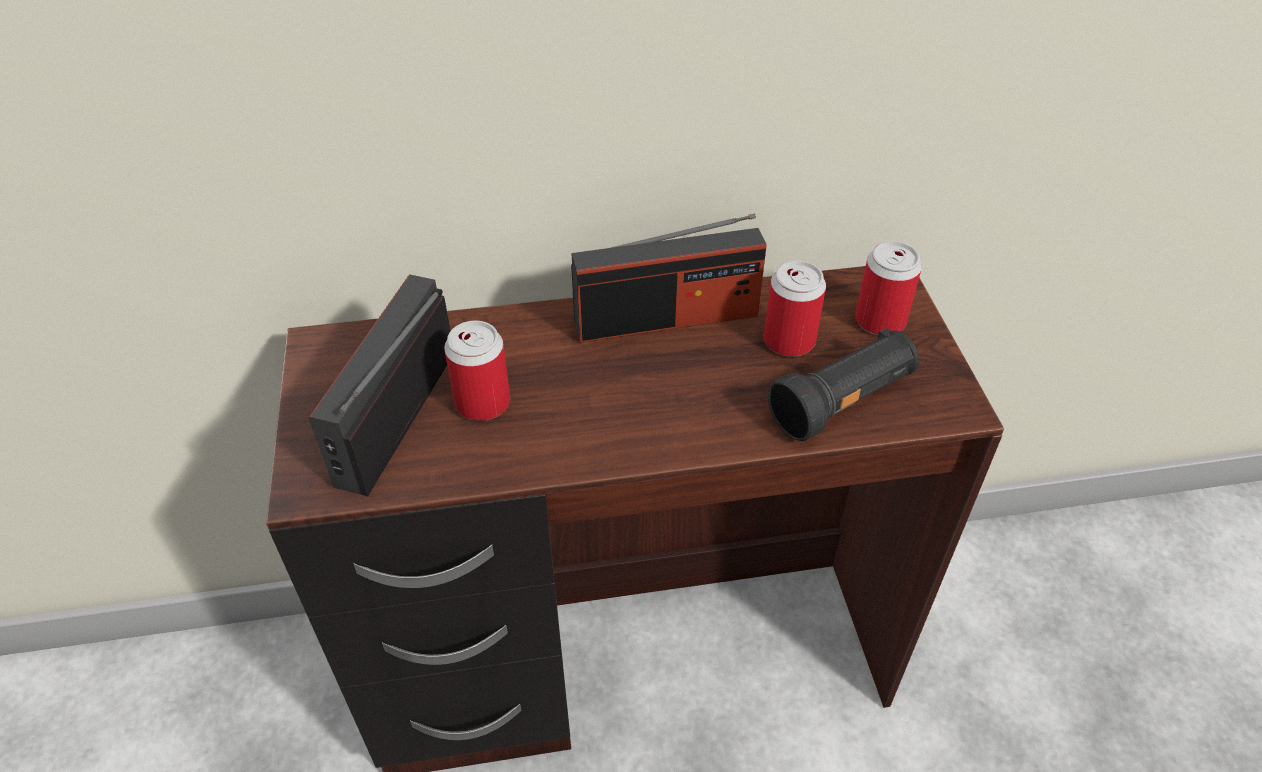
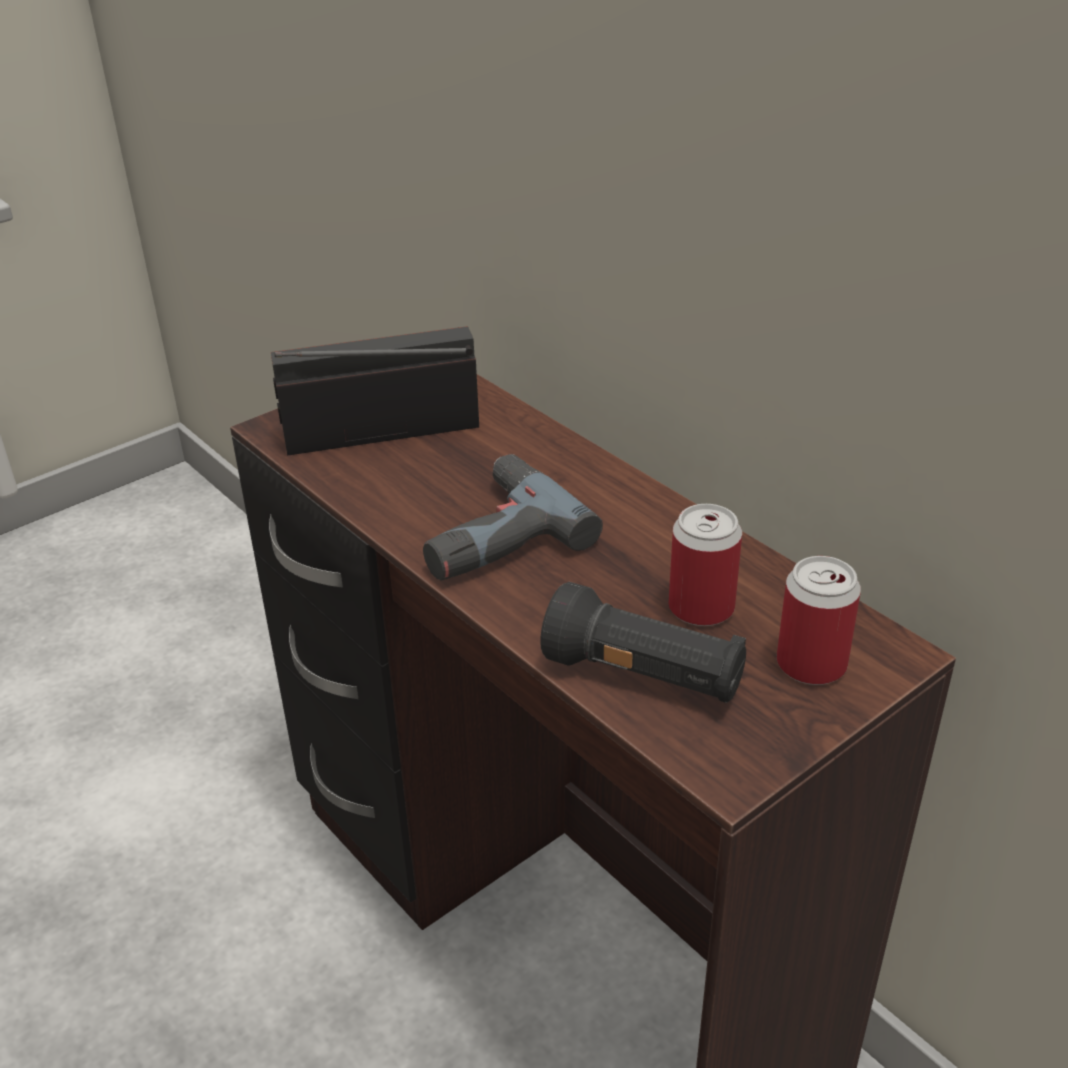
camera: 60 degrees right, 10 degrees down
(483, 402) = (434, 464): can -> none
(614, 409) = (491, 534): none -> power drill
(667, 318) = (647, 518): radio -> none

